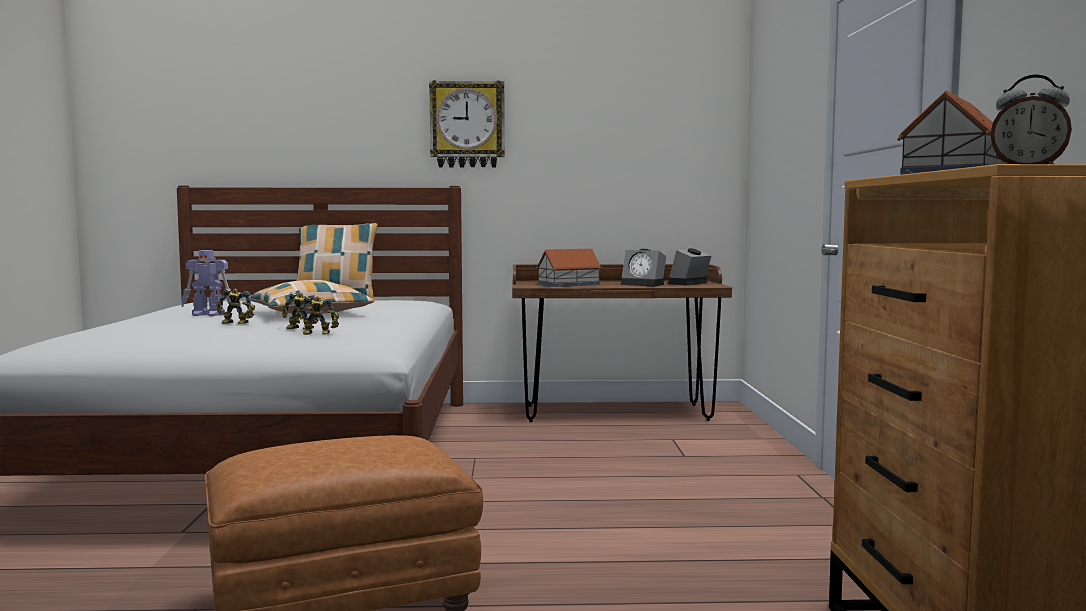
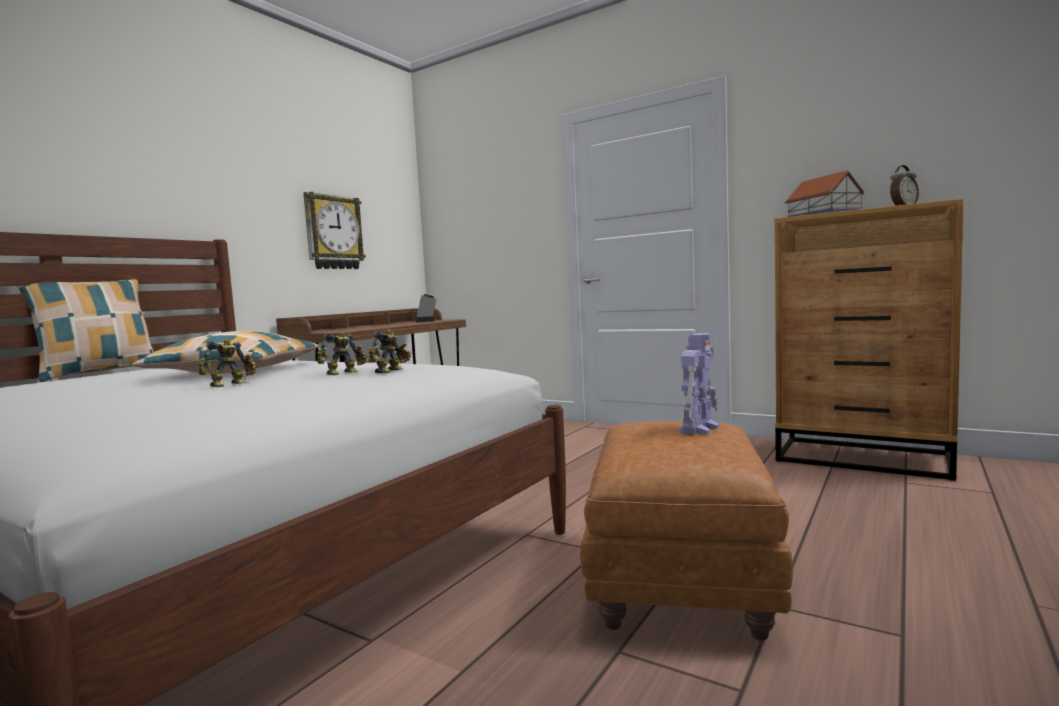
camera: 55 degrees left, 0 degrees up
(209, 314) = (106, 391): toy robot -> toy robot (699, 428)
(467, 125) = (218, 178): wall clock -> wall clock (333, 232)
(569, 284) = (357, 328): toy house -> none
(644, 284) = (406, 323): alarm clock -> none

